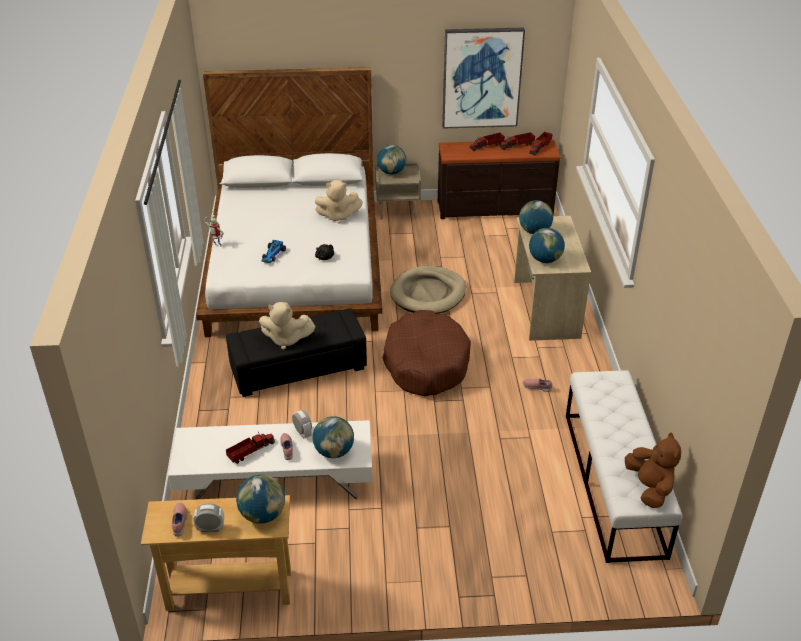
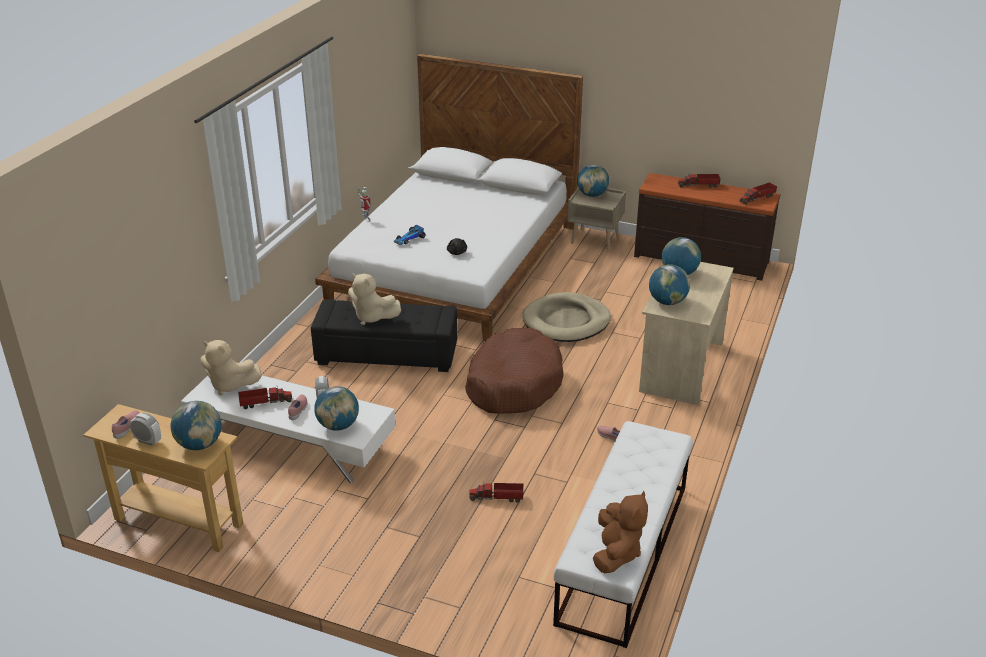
camera: 25 degrees right, 5 degrees down
(338, 216) = (500, 220): beige plush toy -> beige plush toy (230, 385)
(481, 78) = (702, 107): picture -> none
(517, 145) = (733, 191): toy truck -> toy truck (498, 498)

